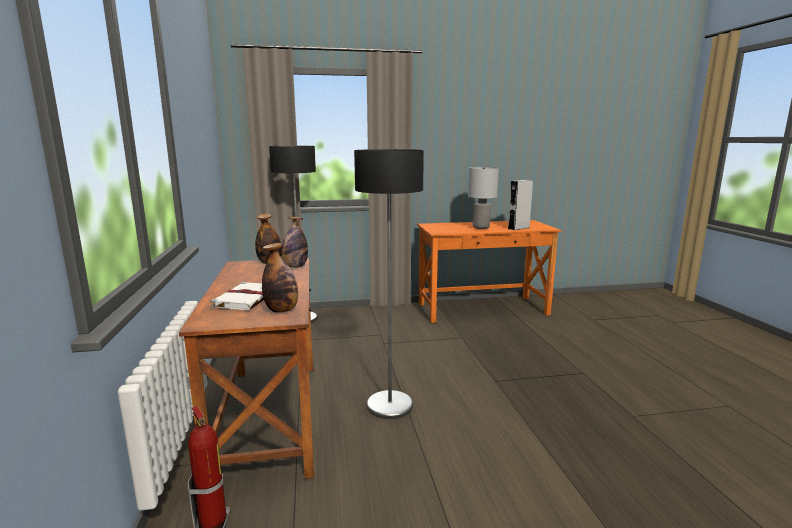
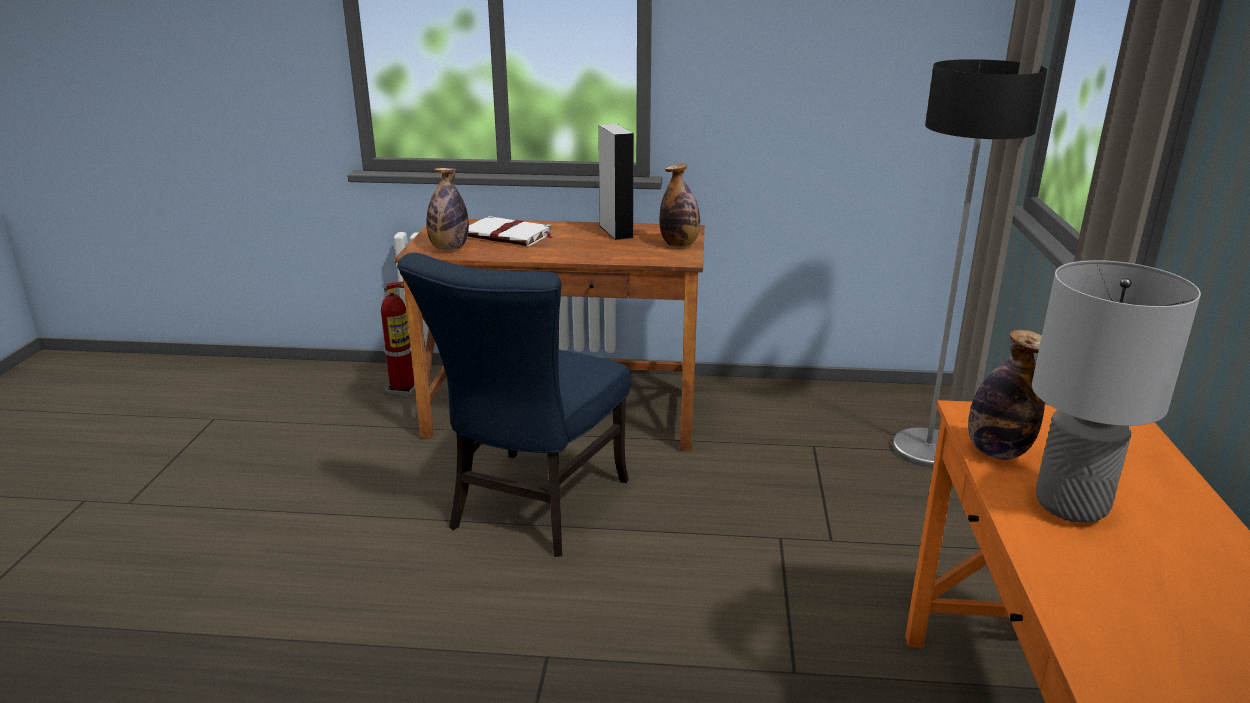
camera: 105 degrees right, 10 degrees up
(295, 267) = (644, 257): bottle -> bottle (997, 452)
(390, 406) = (532, 508): floor lamp -> blue chair
(518, 228) = (1101, 611): grey speaker -> grey speaker (616, 231)

